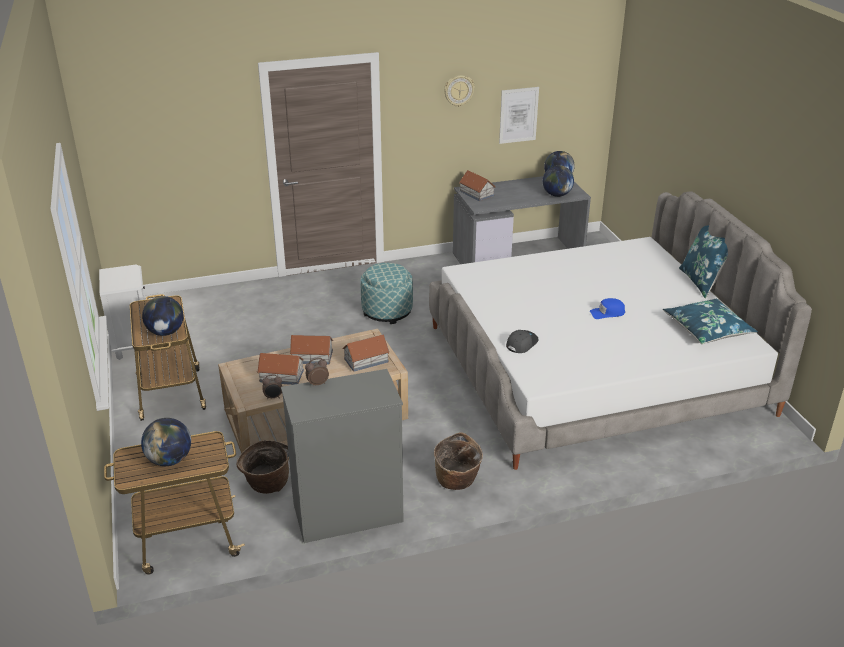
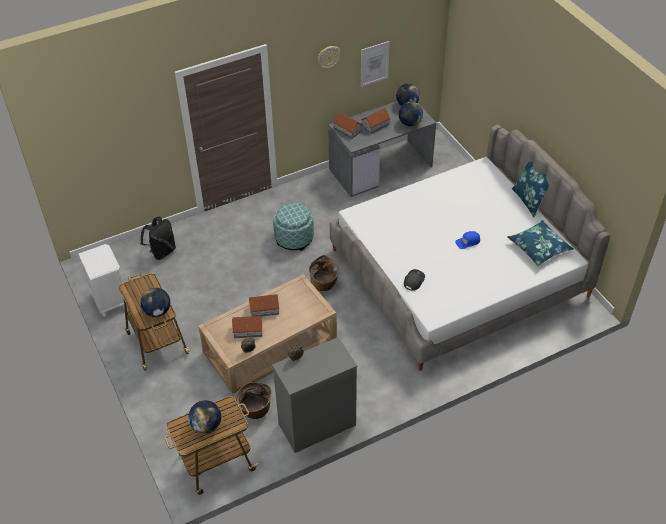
camera: 10 degrees left, 15 degrees up
(218, 306) = (162, 251): none -> black backpack
(365, 360) = (303, 306): toy house -> toy house (375, 125)
(457, 481) = (383, 386): basket -> basket (324, 284)

